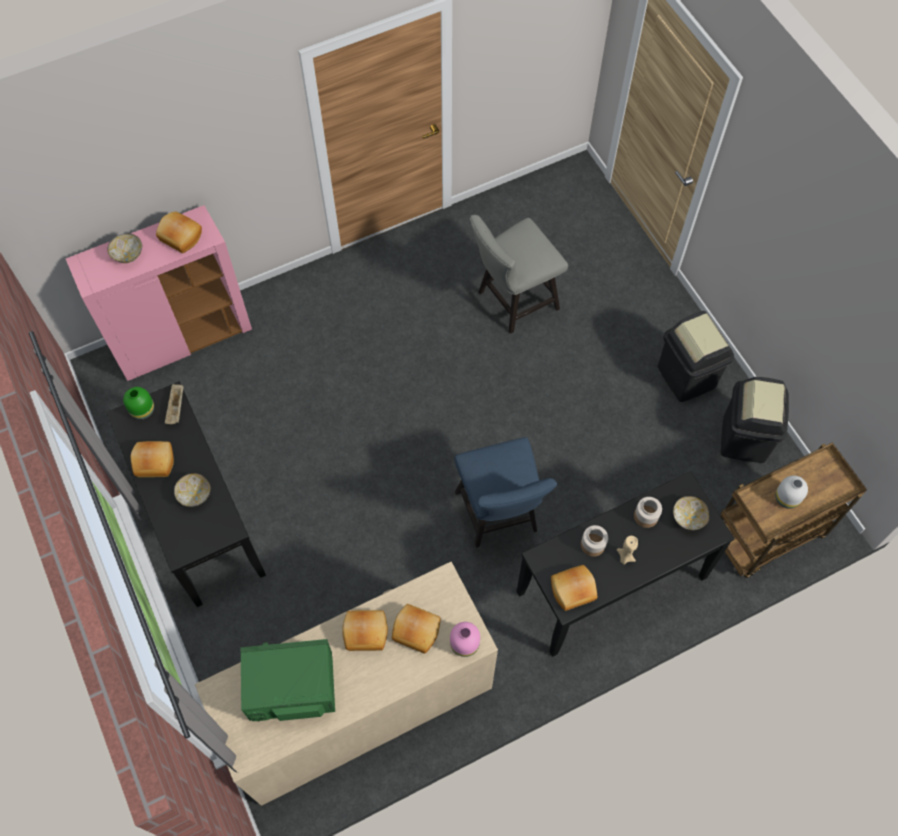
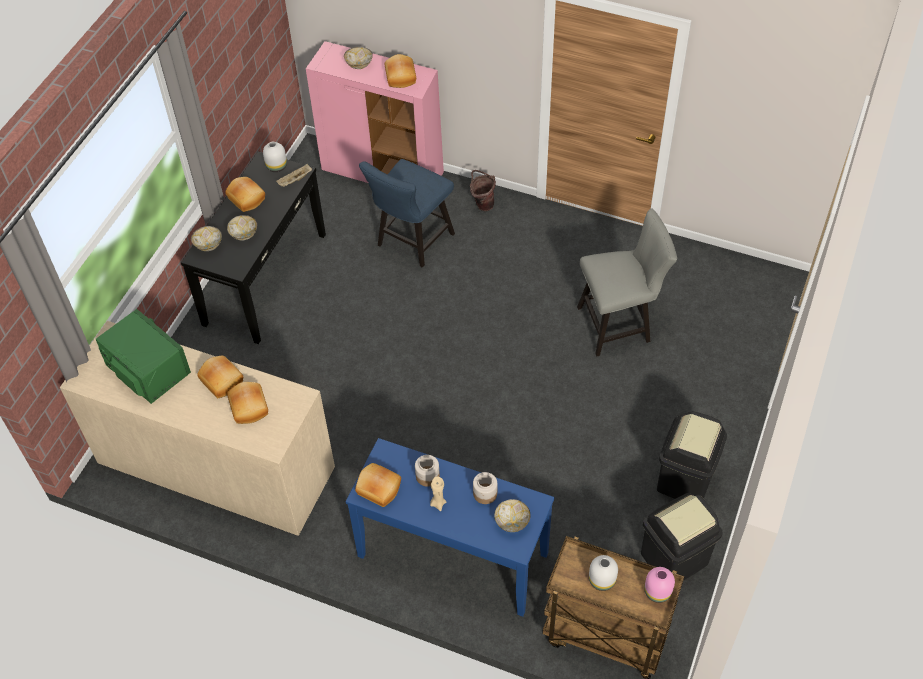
camera: 50 degrees right, 10 degrees down
(142, 411) = (276, 166): green vase -> white vase
(175, 533) = (208, 245): none -> bowl
(298, 295) = (482, 204): none -> brown bucket
(465, 644) = (265, 441): pink vase -> pink vase (658, 592)
(499, 517) = (435, 443): blue chair -> blue chair (411, 243)
(512, 302) = (619, 324): grey chair -> grey chair turned 150 degrees clockwise
(612, 585) = (452, 555): black console table -> blue console table

